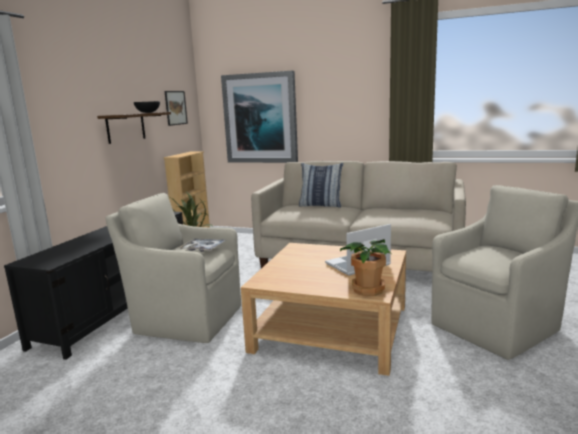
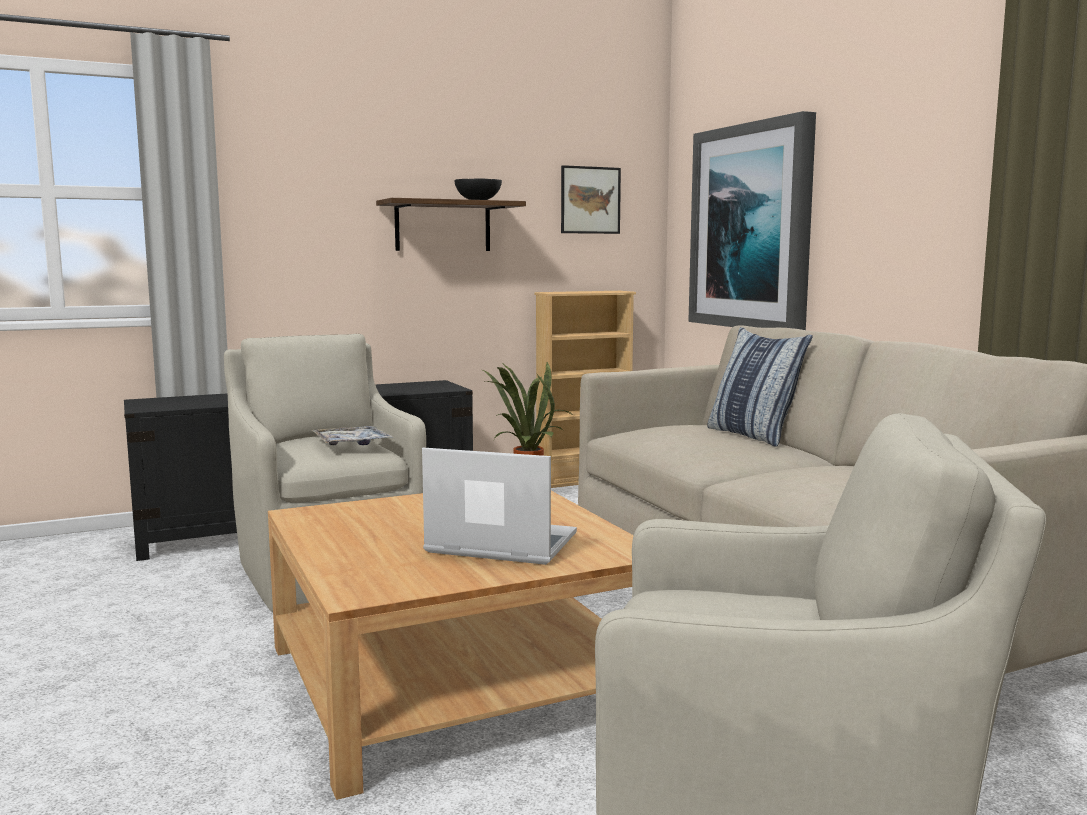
camera: 45 degrees right, 5 degrees down
(367, 289) = (376, 580): potted plant -> none

